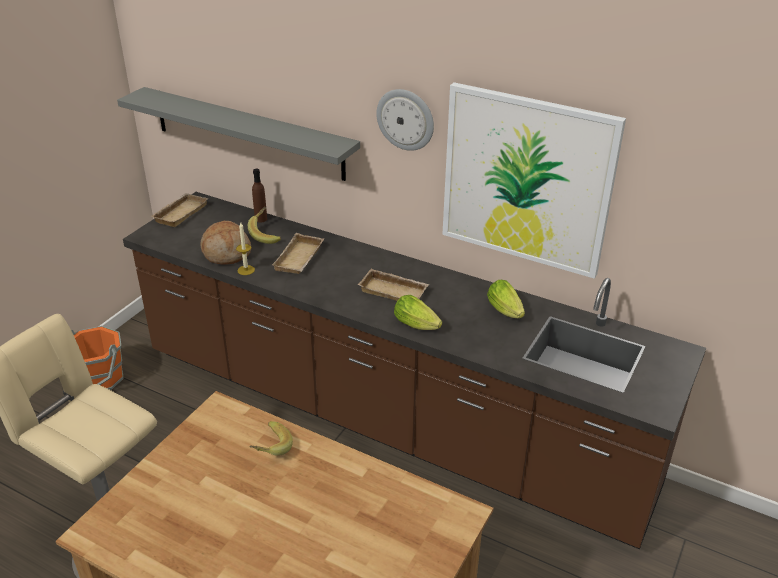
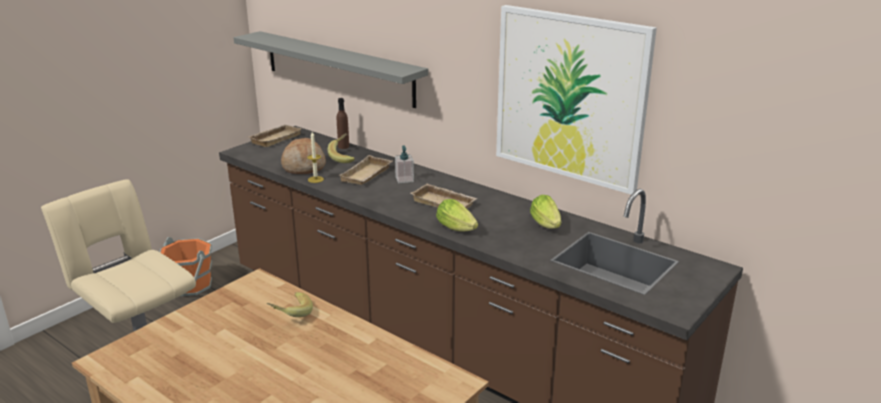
camera: 10 degrees right, 10 degrees down
(342, 261) = (404, 179): none -> soap dispenser
(405, 119) = (466, 44): wall clock -> none

